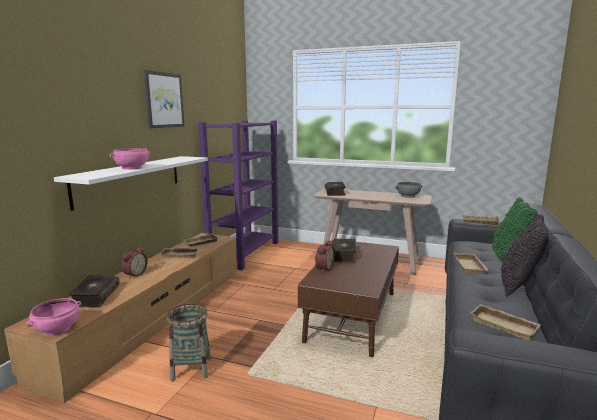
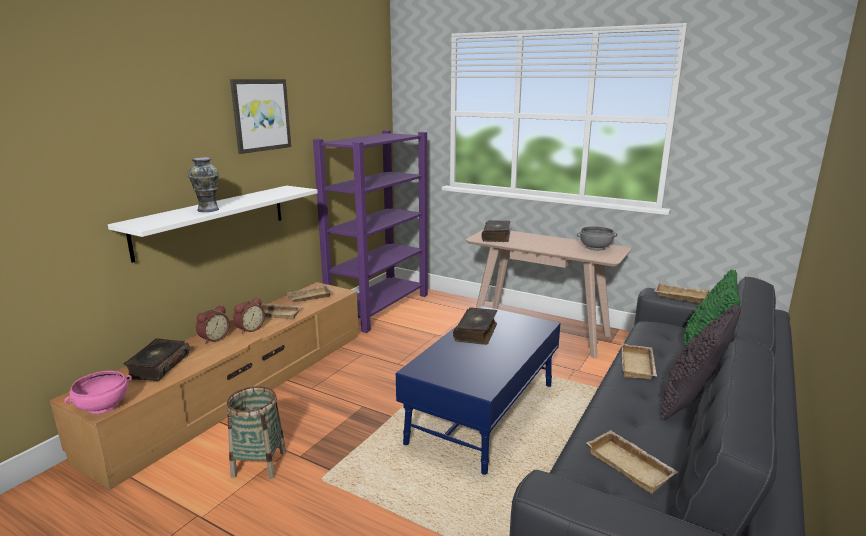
camera: 10 degrees right, 5 degrees up
(132, 168) = (207, 210): pink bowl -> vase
(323, 268) = (440, 351): alarm clock -> alarm clock (249, 329)
(352, 316) = (483, 413): brown coffee table -> blue coffee table

